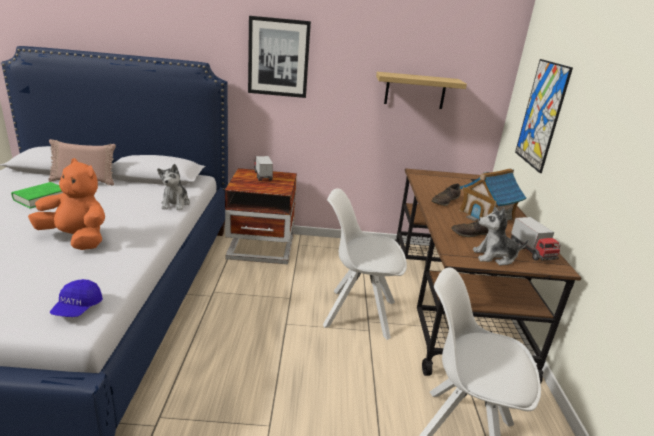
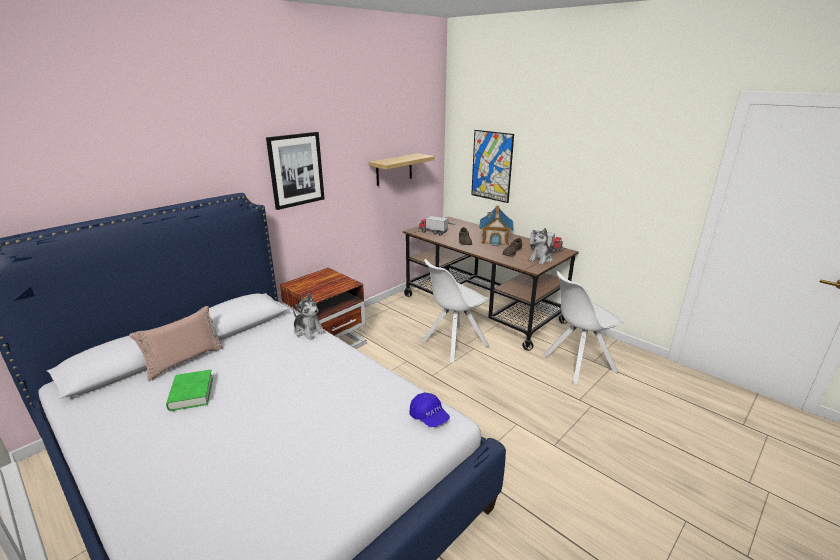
camera: 45 degrees left, 0 degrees up
(77, 239) = (312, 393): orange plush toy -> none
(262, 175) = (312, 280): toy truck -> toy truck (433, 232)

